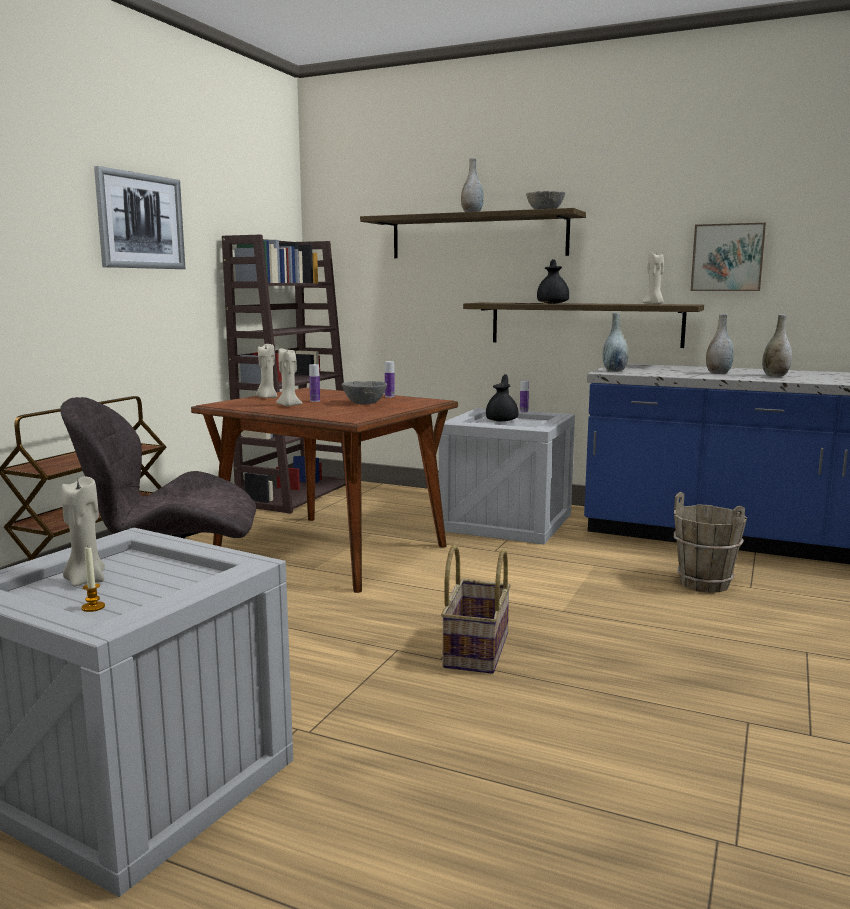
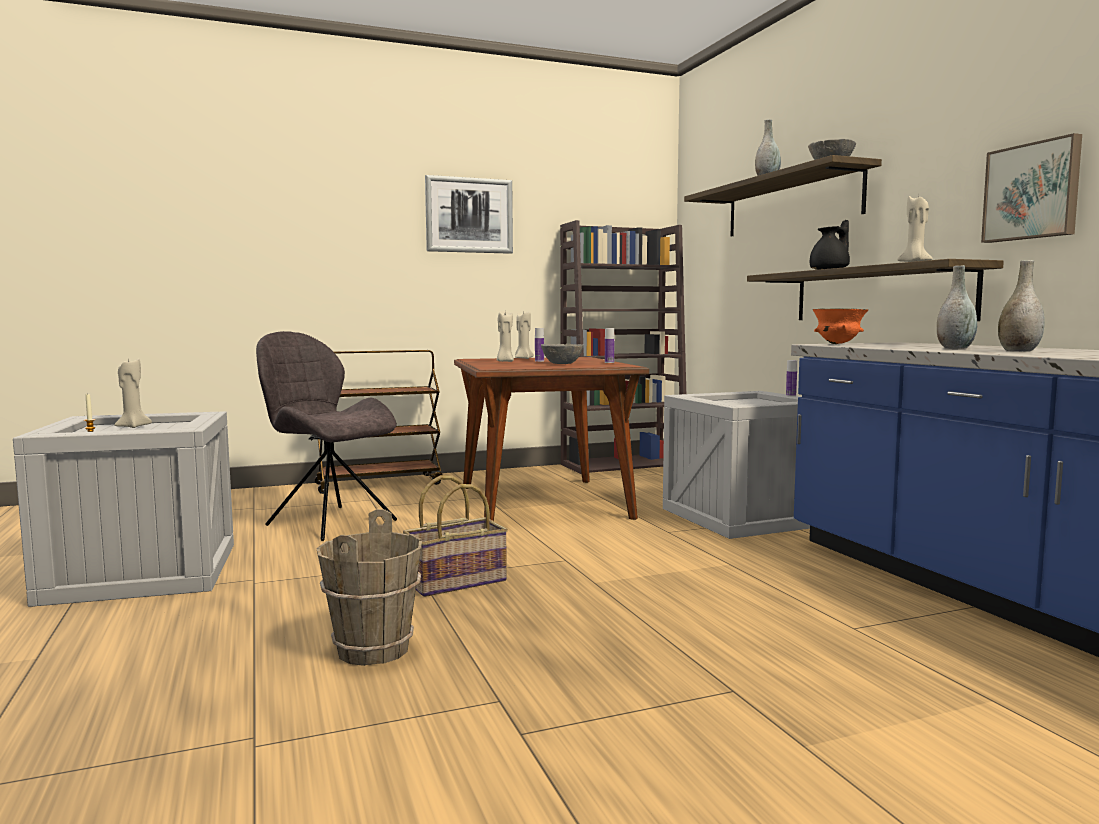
camera: 45 degrees right, 5 degrees down
(502, 420) = (755, 401): black teapot -> none
(614, 370) = (838, 344): grey vase -> orange bowl
(704, 583) = (804, 609): brown bucket -> brown bucket (374, 650)

